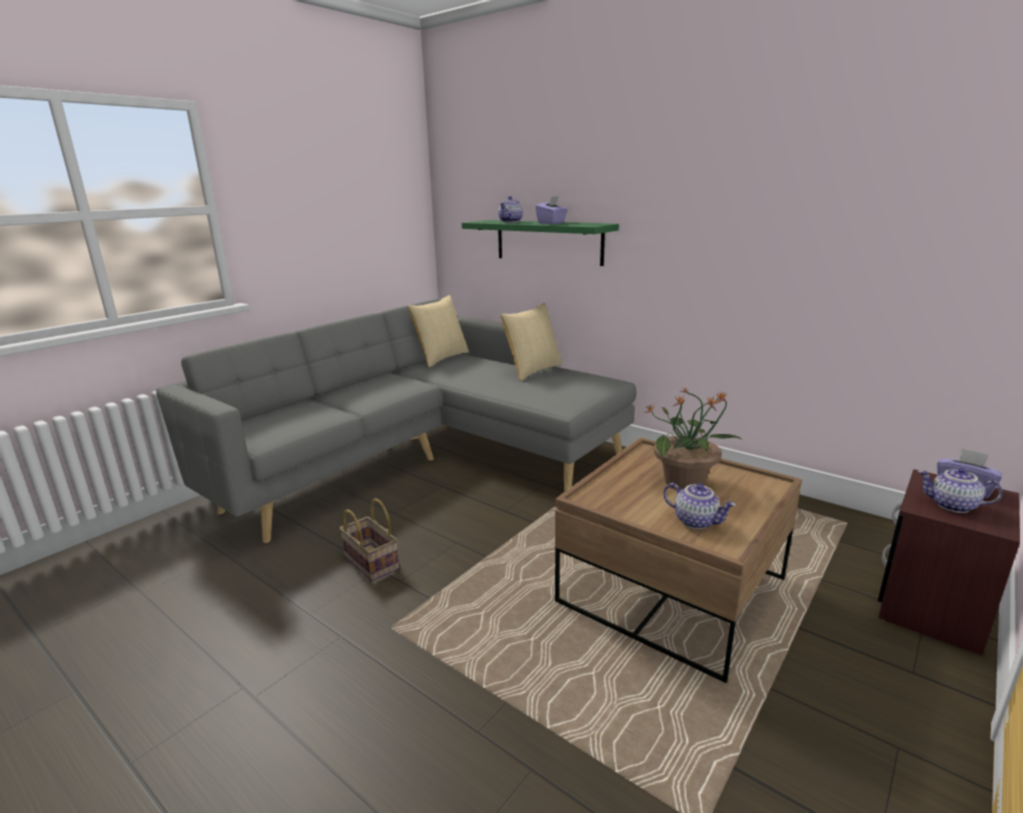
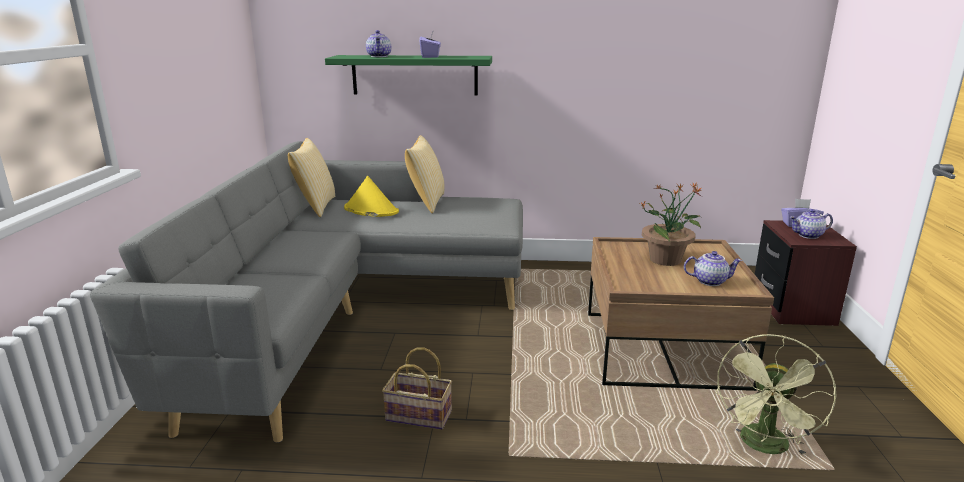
camera: 35 degrees left, 0 degrees up
(475, 368) = (370, 210): none -> yellow hat
(647, 751) = (764, 447): none -> green fan

